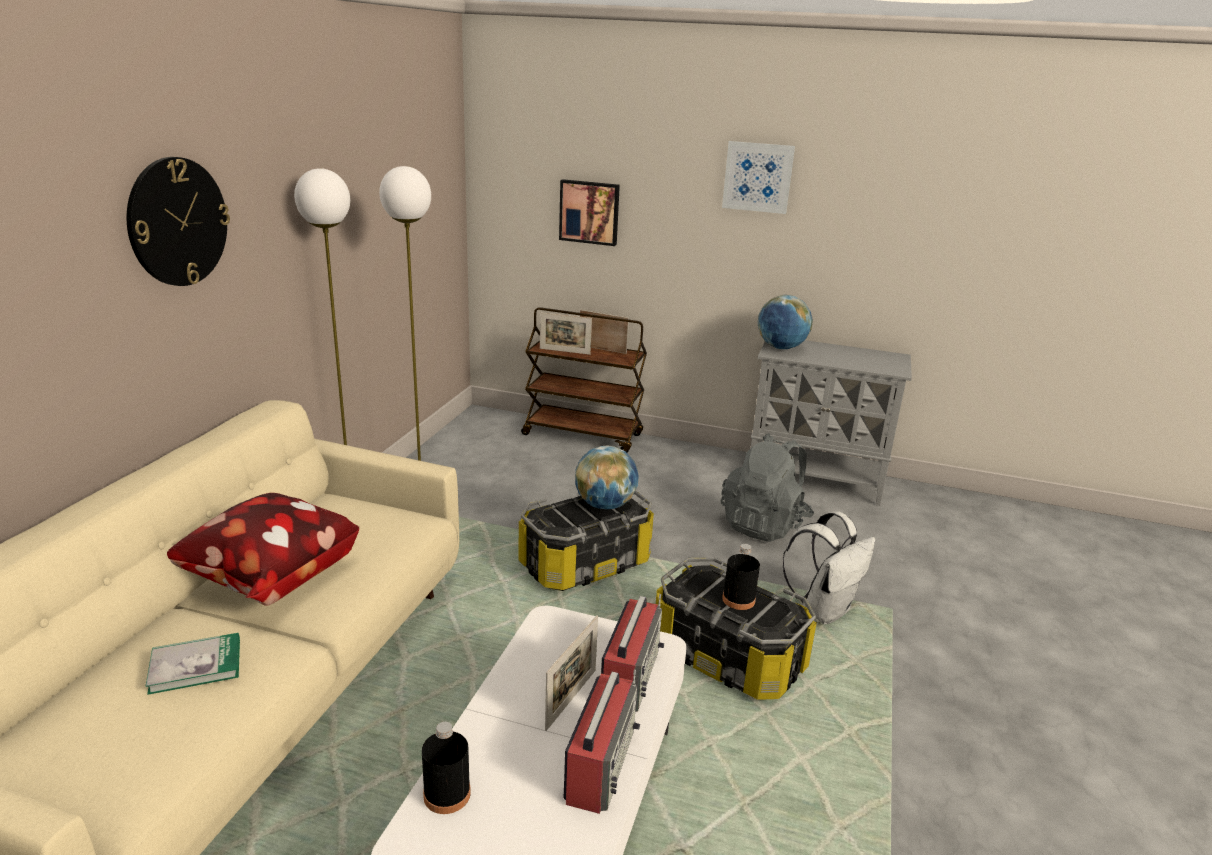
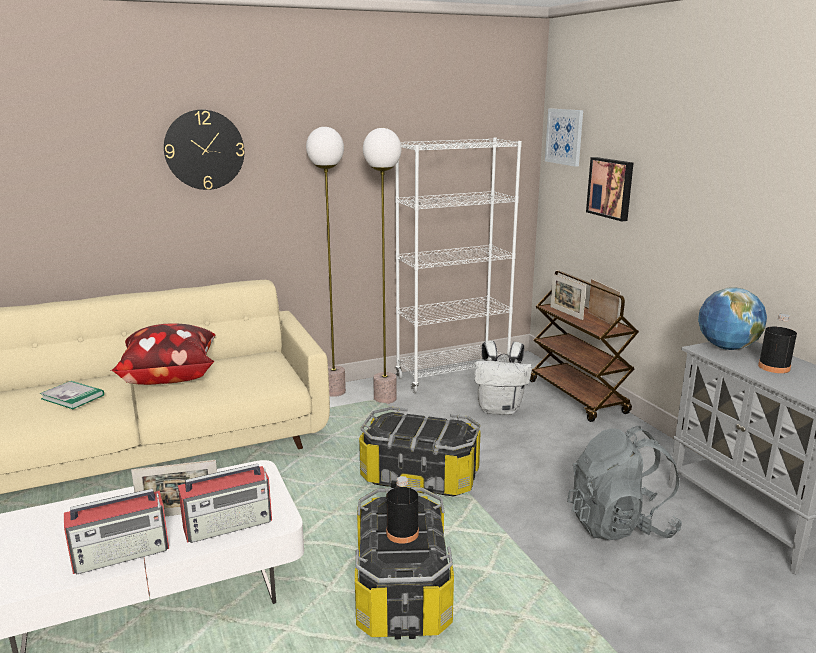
camera: 50 degrees right, 5 degrees down
(447, 794) = (52, 515): black bottle -> black bottle (774, 367)
(448, 457) = (452, 377): none -> white bookcase
(605, 505) = (439, 430): globe -> none
(758, 177) = (745, 156): picture -> picture (564, 136)
(823, 609) = (548, 614): white backpack -> white backpack (500, 409)

